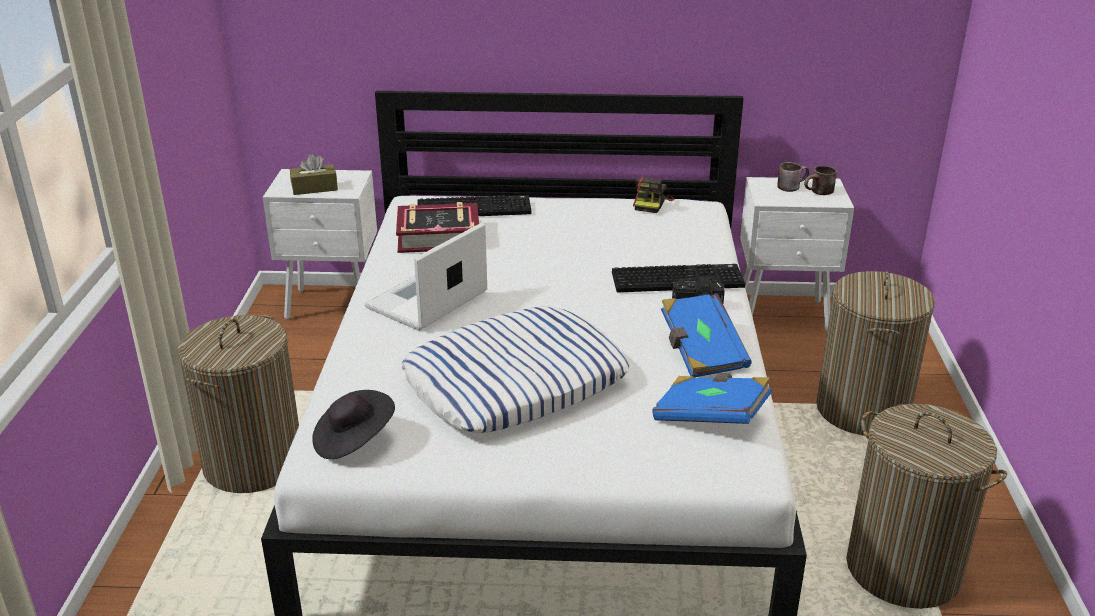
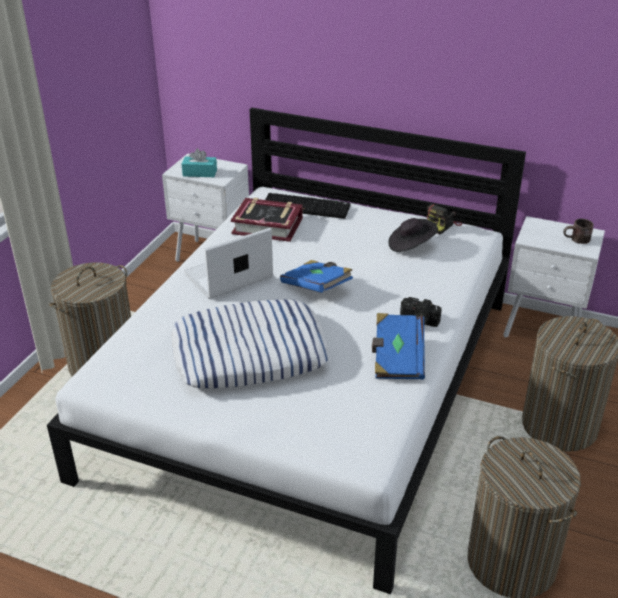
camera: 20 degrees right, 5 degrees up
(314, 188) = (200, 173): brown tissue box -> turquoise tissue box
(353, 441) = (118, 373): black hat -> black hat (411, 245)
(678, 279) = (418, 295): keyboard -> none
(711, 417) = (369, 413): blue book -> blue book (317, 287)
(790, 186) = (557, 231): brown mug -> none

